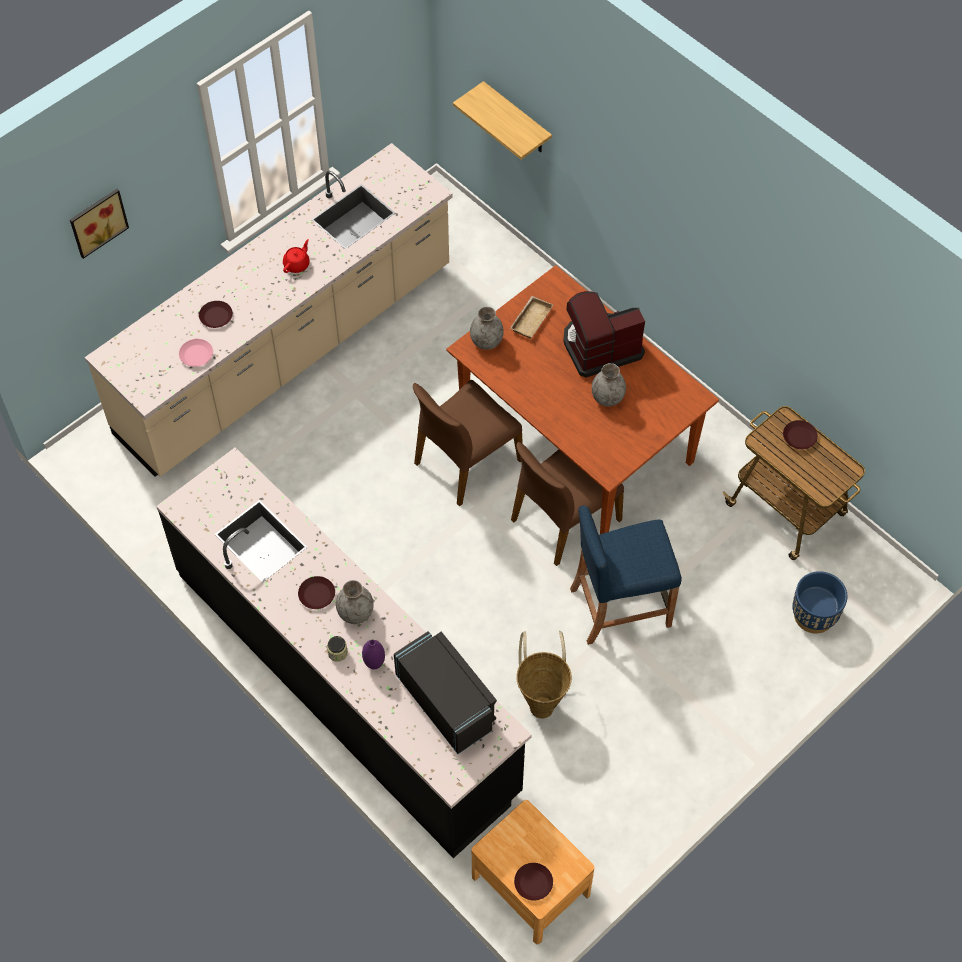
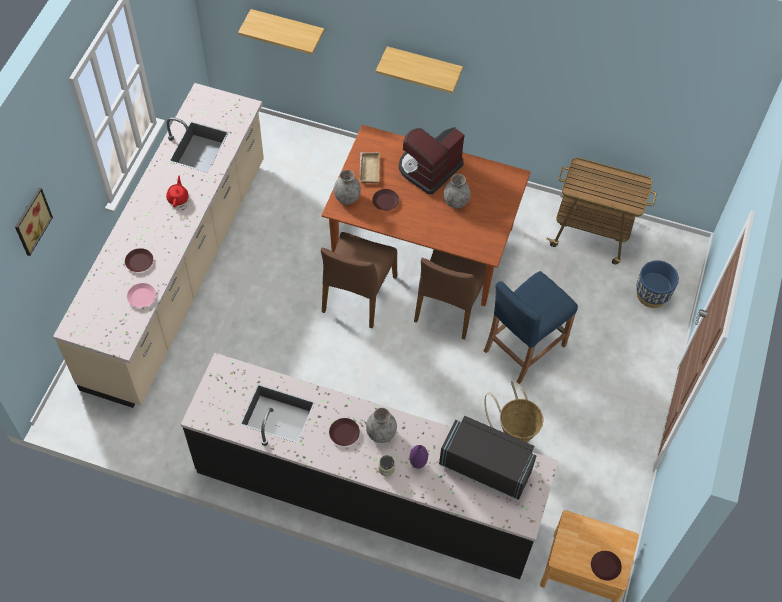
camera: 30 degrees left, 0 degrees up
(646, 223) = (424, 66): none -> shelf
(799, 436) = (596, 174): brown plate -> brown plate (385, 201)

